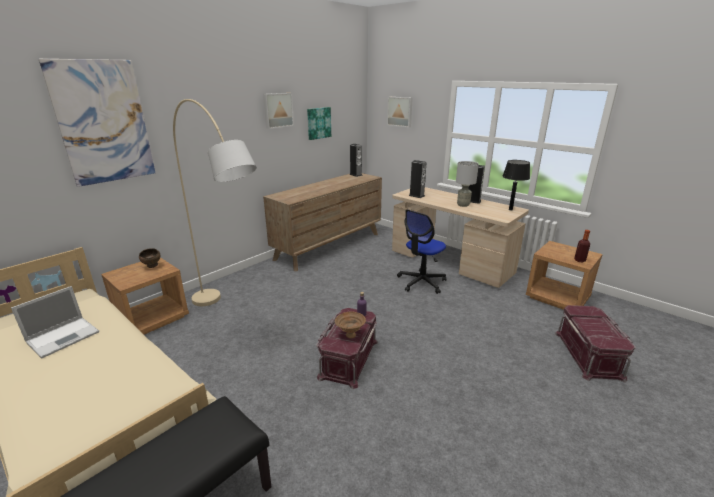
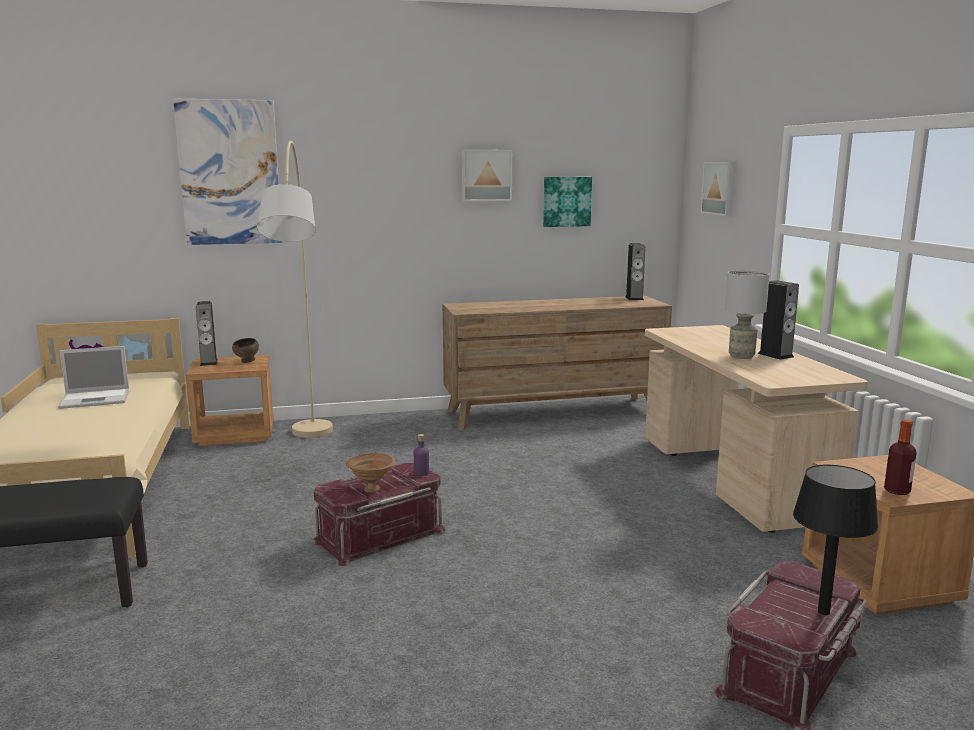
camera: 35 degrees right, 10 degrees down
(416, 196) = (684, 335): speaker -> speaker (209, 362)
(421, 282) = (631, 489): office chair -> none
(510, 209) = (824, 375): black table lamp -> black table lamp (823, 612)

